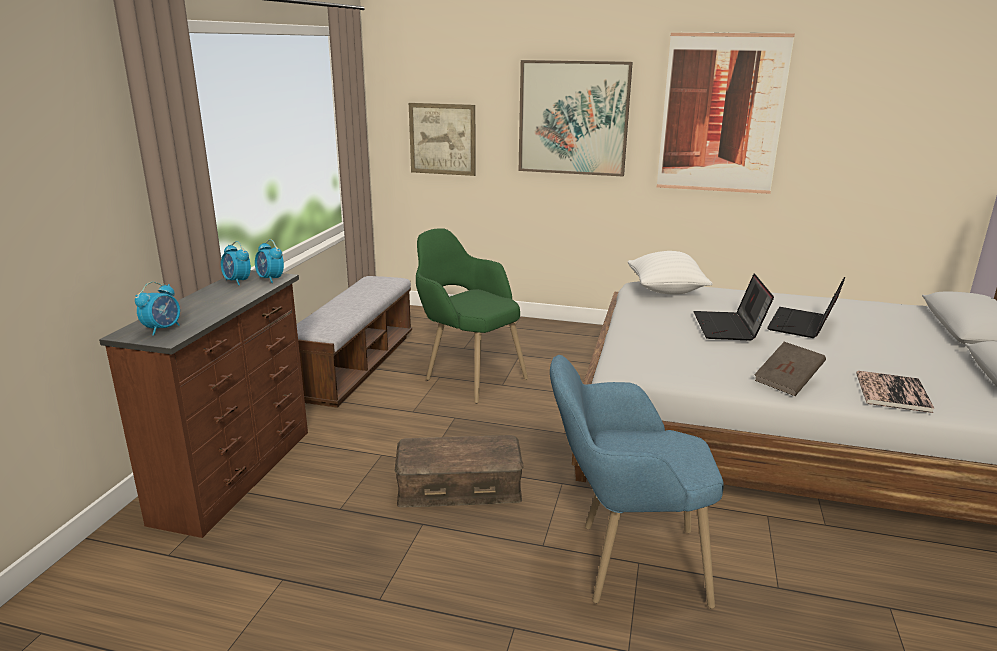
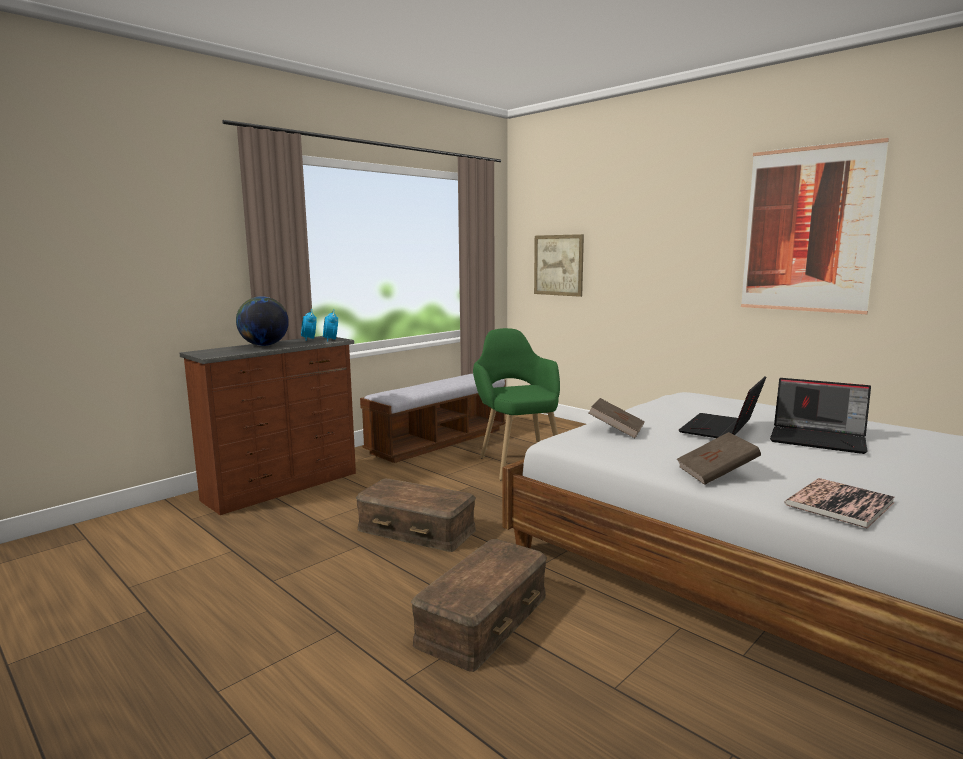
camera: 30 degrees right, 10 degrees down
(163, 329) = (218, 352): alarm clock -> none
(200, 304) = (264, 345): none -> globe
(573, 118) = (663, 241): picture -> none
(623, 564) = (482, 618): blue armchair -> brown storage box
(653, 346) = (616, 430): none -> brown book
(666, 291) = (700, 399): white pillow -> none
(803, 325) = (819, 439): laptop -> laptop turned 120 degrees counterclockwise

